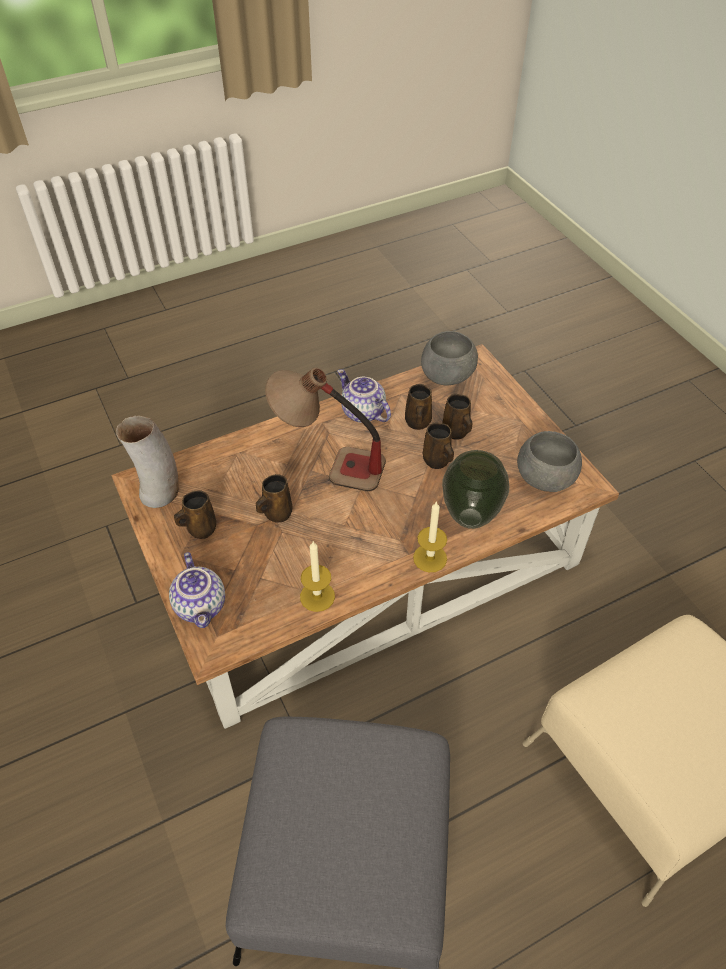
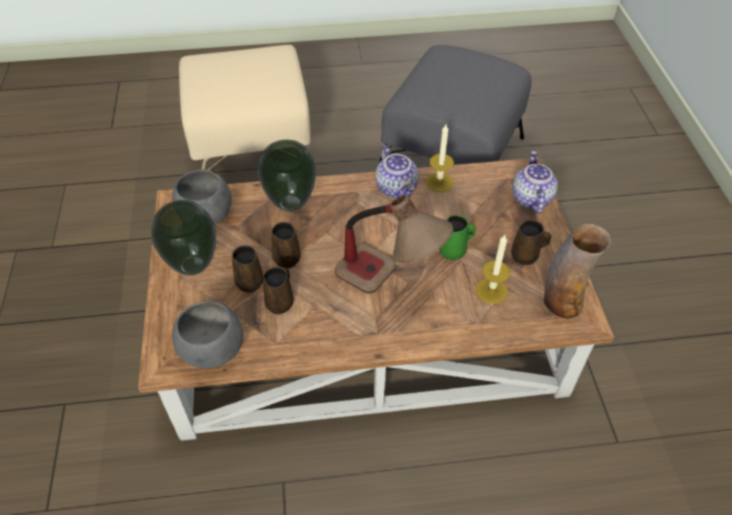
camera: 160 degrees left, 0 degrees up
(276, 513) = (454, 251): brown mug -> green mug
(362, 412) = (330, 332): teapot -> teapot (397, 188)
(430, 558) = (341, 184): candle -> candle (491, 290)
(516, 430) = (192, 266): none -> vase

